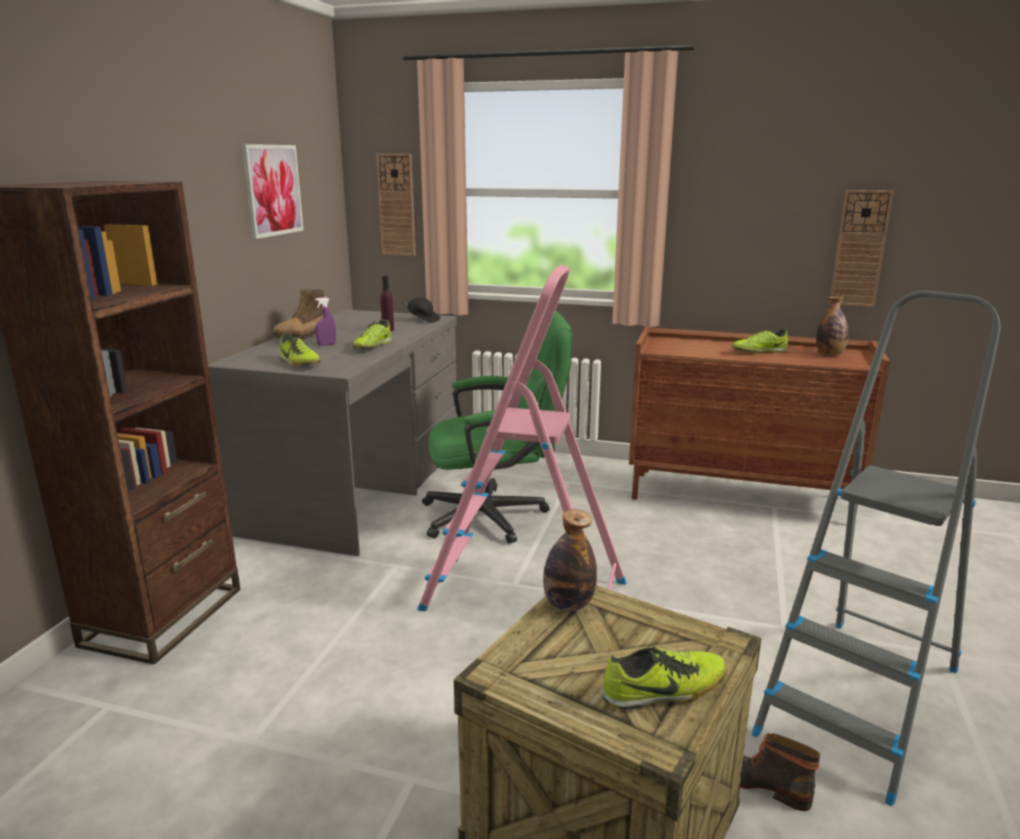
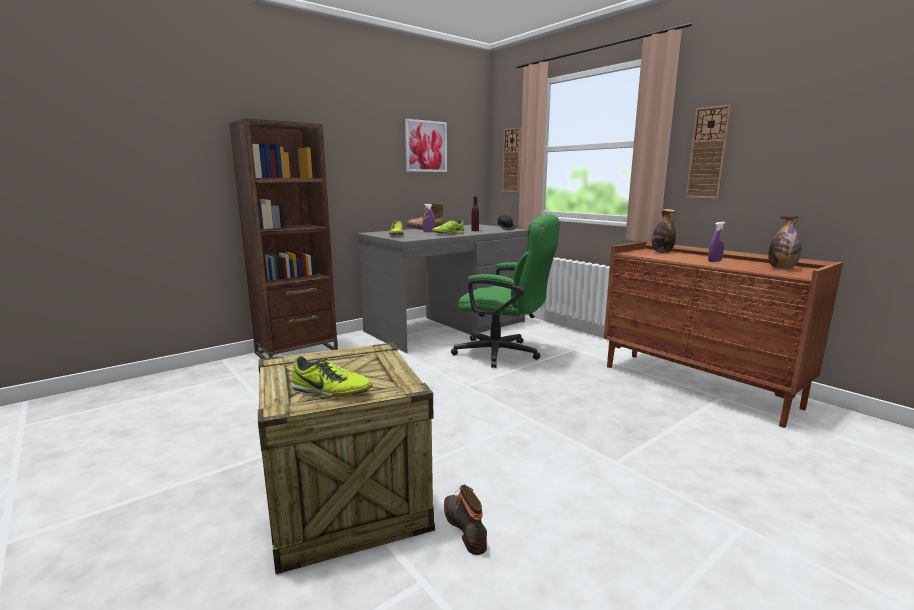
camera: 35 degrees right, 5 degrees down
(523, 595) = (463, 392): pink step ladder -> none
(568, 605) = (363, 352): bottle -> bottle (662, 252)
(758, 352) = (714, 261): shoe -> purple spray bottle
(860, 249) = (841, 178): wall clock -> wall clock (708, 153)
(860, 700) = (612, 522): grey step ladder -> none

